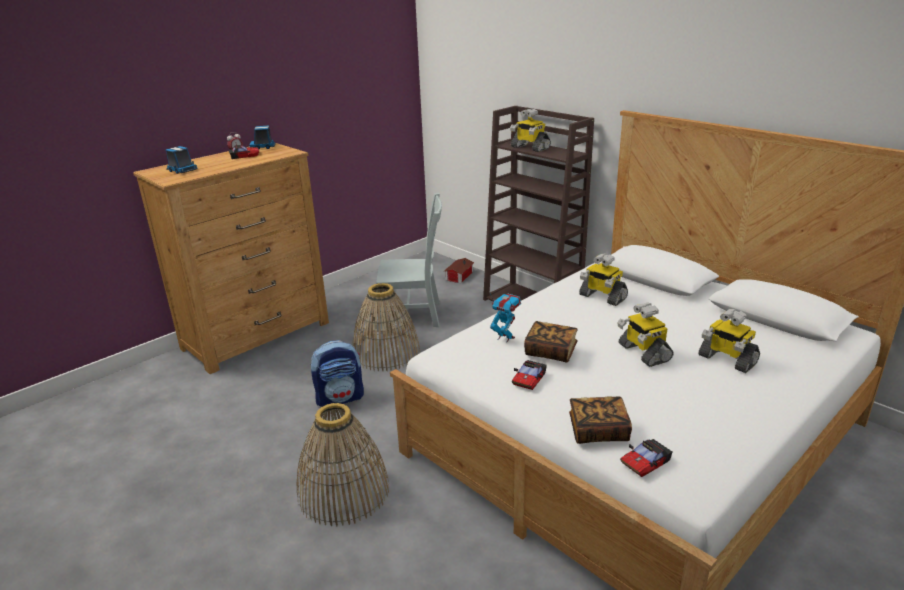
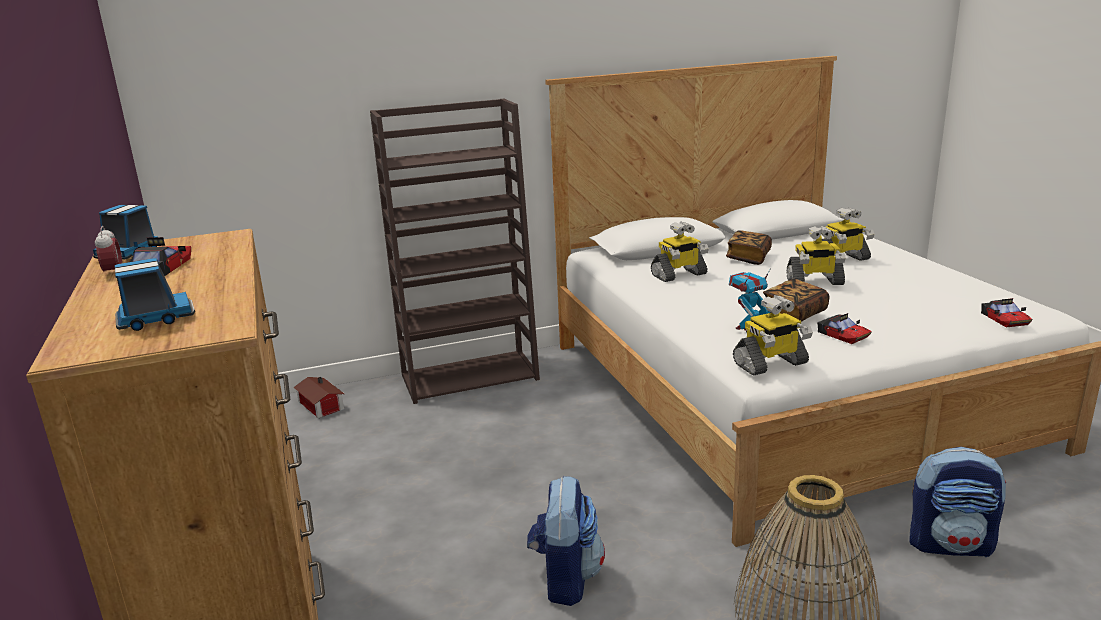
camera: 65 degrees left, 5 degrees down
(386, 352) = (473, 510): basket -> none
(414, 315) = (390, 464): grey chair -> none
(456, 557) = (951, 544): none -> backpack
(529, 148) = (435, 158): toy robot -> toy robot (770, 364)
(598, 431) = (952, 326): book -> book (748, 258)

